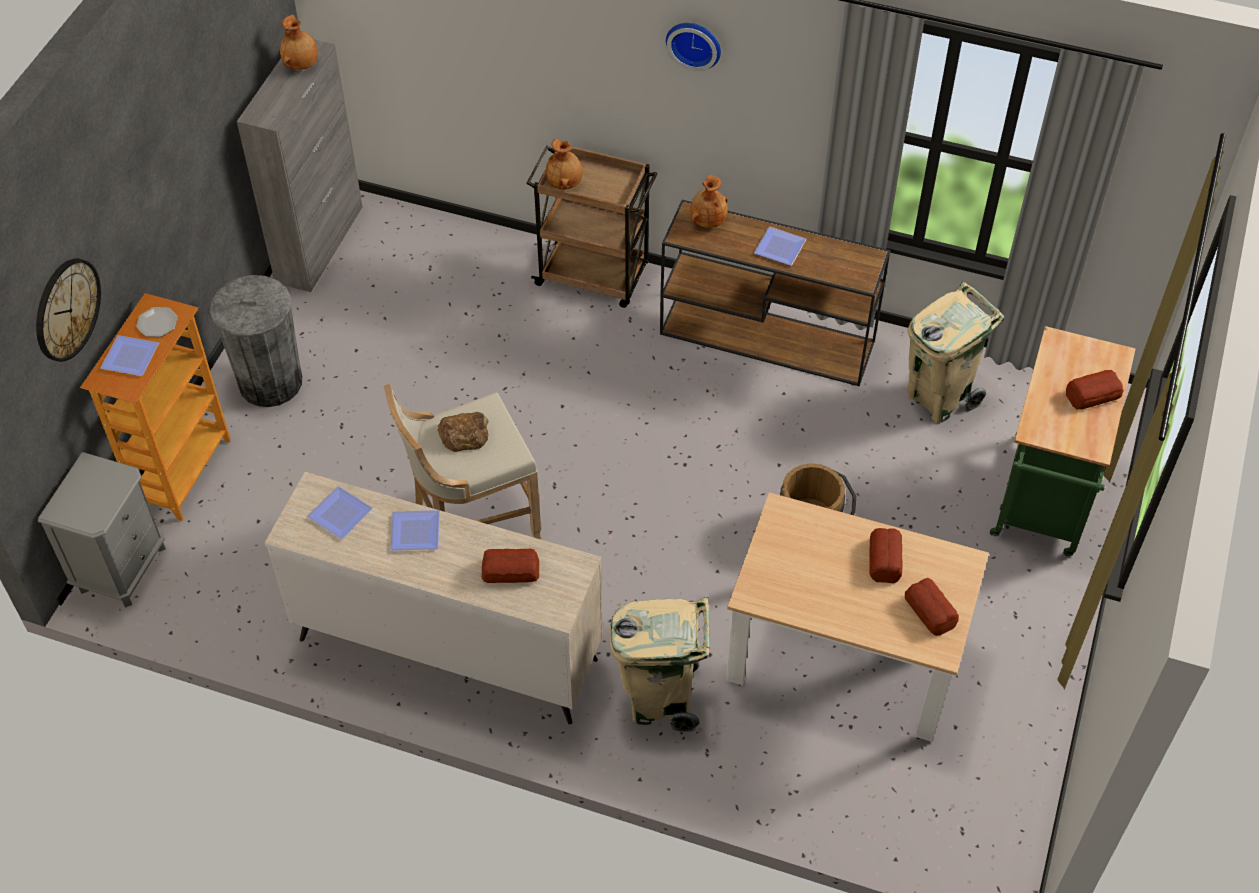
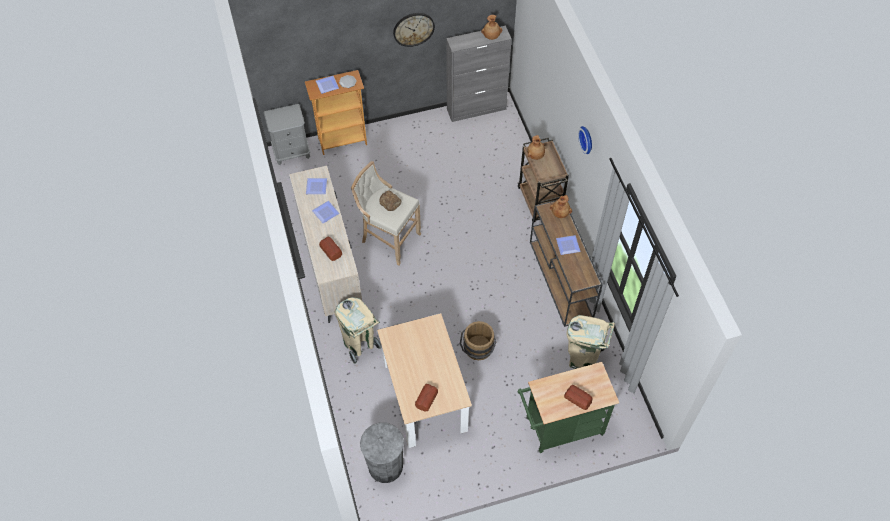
camera: 55 degrees right, 5 degrees up
(66, 309) = (311, 52): wall clock -> wall clock (413, 29)
(270, 382) = (401, 138): grey trash can -> grey trash can (385, 466)
(885, 558) = (439, 370): bread -> none

